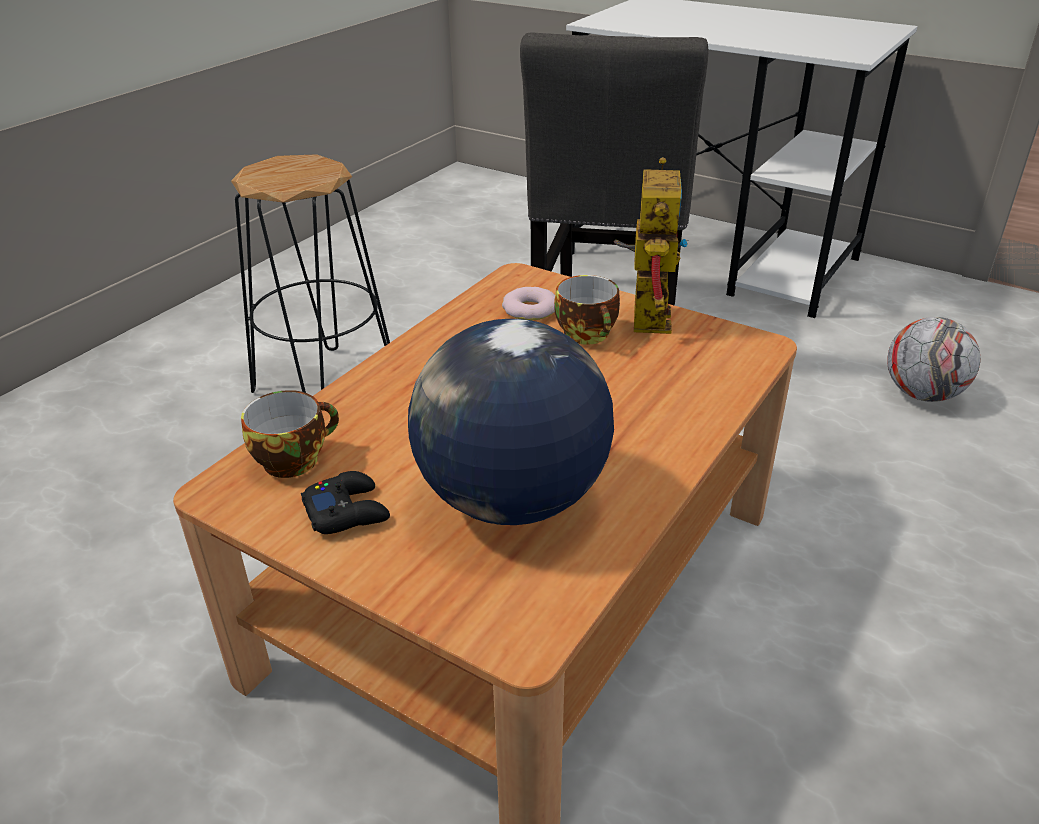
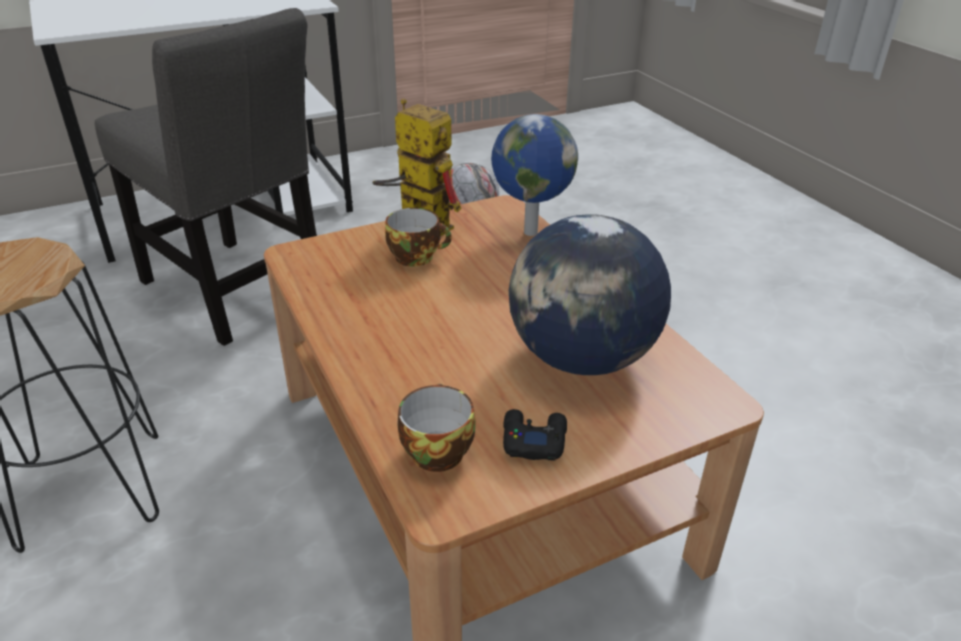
camera: 60 degrees left, 0 degrees up
(530, 310) = (351, 266): donut -> none
(727, 380) = (529, 232): none -> globe

